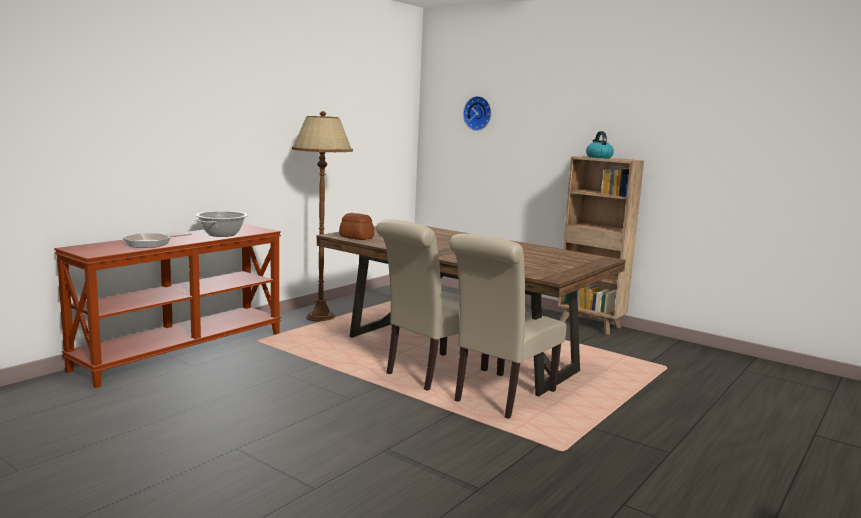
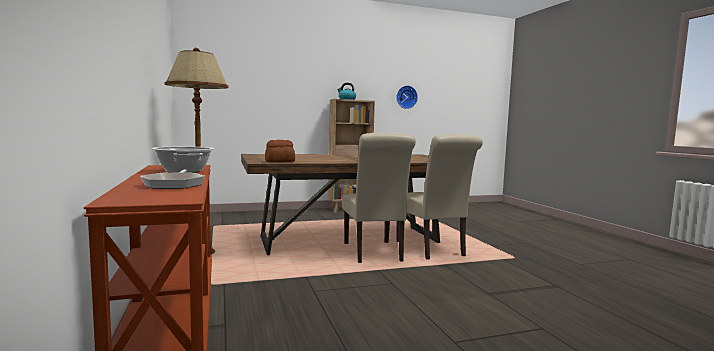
camera: 55 degrees left, 5 degrees down
(478, 113) = (238, 69): wall clock -> wall clock (406, 97)

